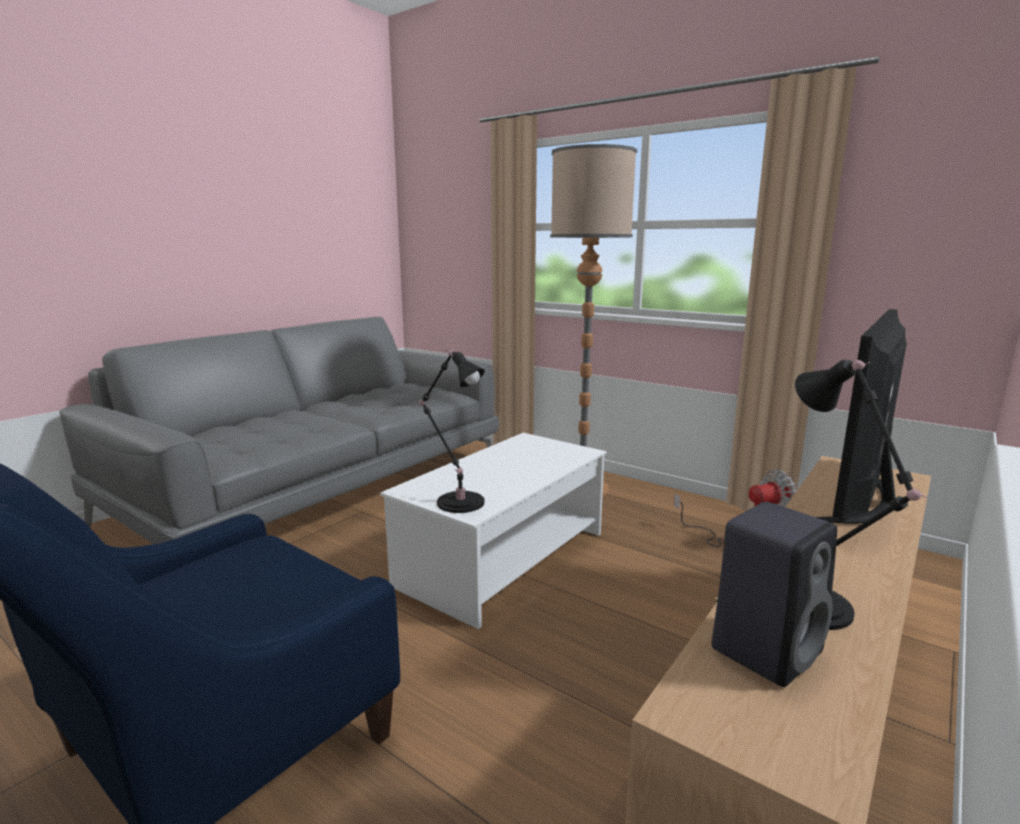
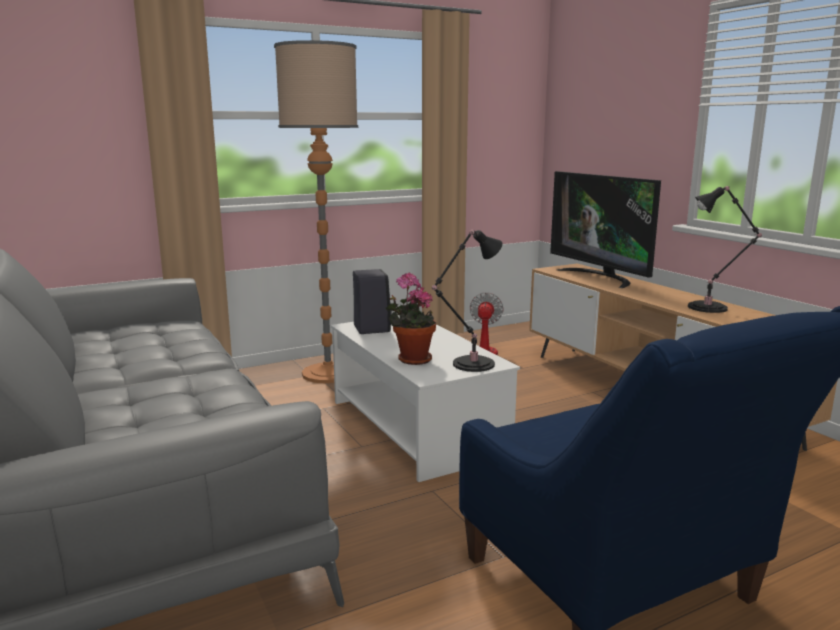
camera: 65 degrees left, 0 degrees up
(452, 476) = (411, 359): none -> potted plant
(767, 649) = (741, 320): black speaker -> black speaker (371, 328)

